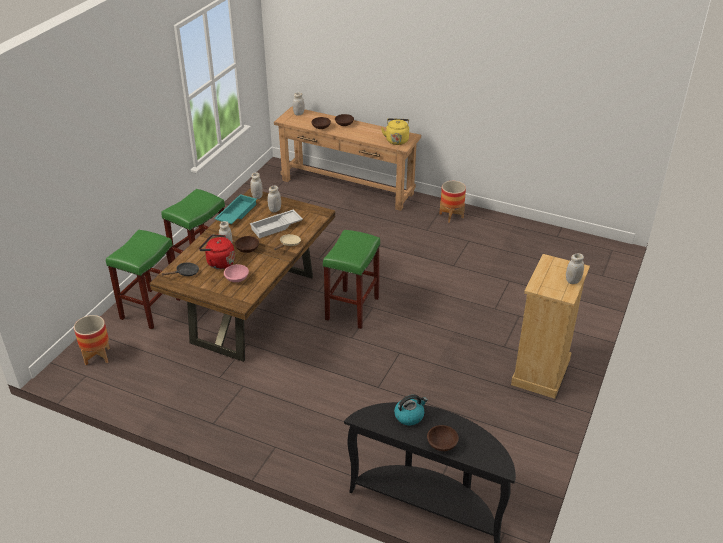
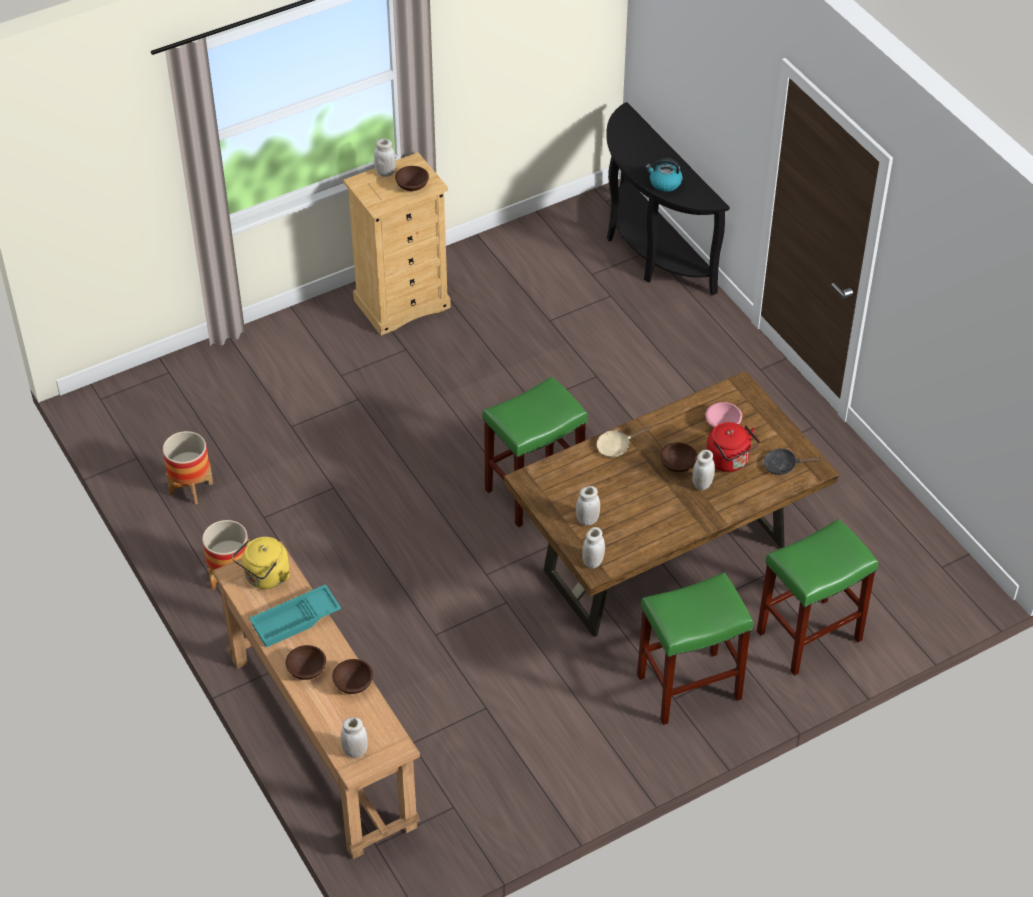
camera: 145 degrees left, 10 degrees up
(97, 356) = (916, 590): planter -> planter (191, 488)
(236, 213) = (648, 542): turquoise tray -> turquoise tray (295, 621)
(276, 227) = (610, 485): white tray -> none
(441, 444) = (659, 150): brown bowl -> brown bowl (412, 185)

